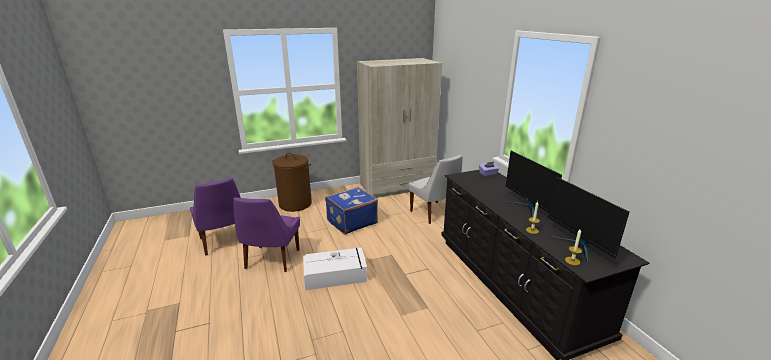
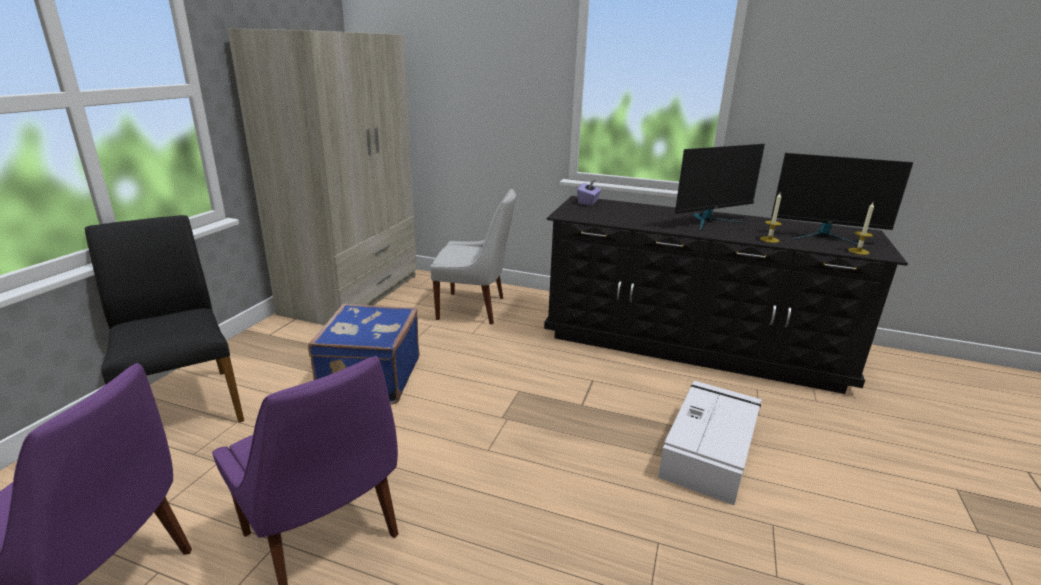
camera: 50 degrees left, 0 degrees up
(295, 204) = (184, 406): brown laundry basket -> black chair
(336, 275) = (496, 473): white storage box -> white storage box (709, 450)
(528, 208) = (711, 222): monitor -> monitor turned 45 degrees counterclockwise

